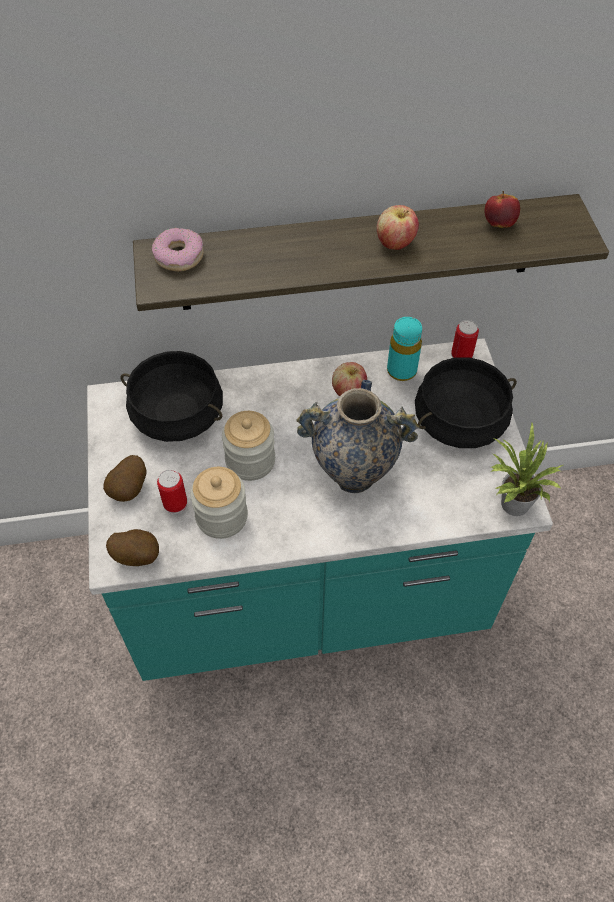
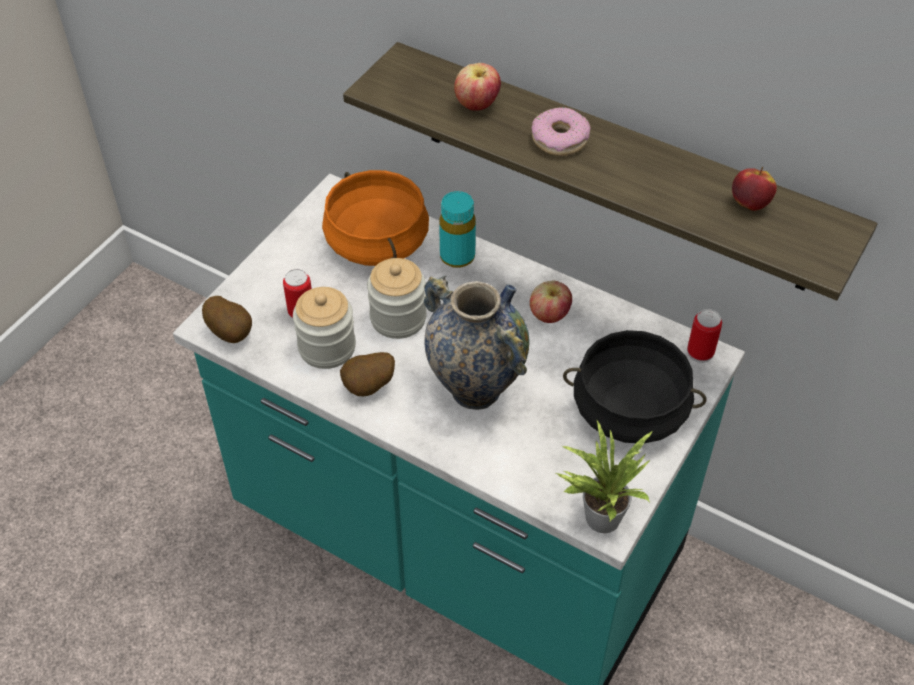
camera: 40 degrees right, 5 degrees down
(130, 490) = (277, 278): potato -> potato (369, 387)
(177, 415) = (376, 242): black cooking pot -> orange cooking pot
(179, 256) = (419, 74): donut -> donut (560, 139)
(395, 243) = (622, 165): apple -> apple (477, 105)
(401, 371) = (622, 329): turquoise bottle -> turquoise bottle (457, 256)

